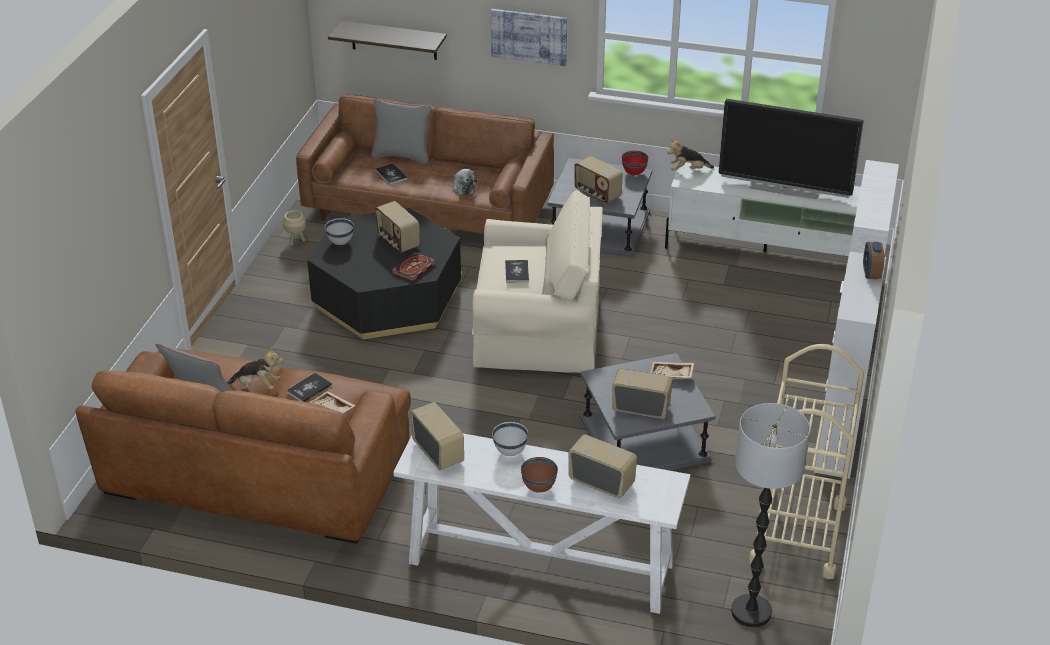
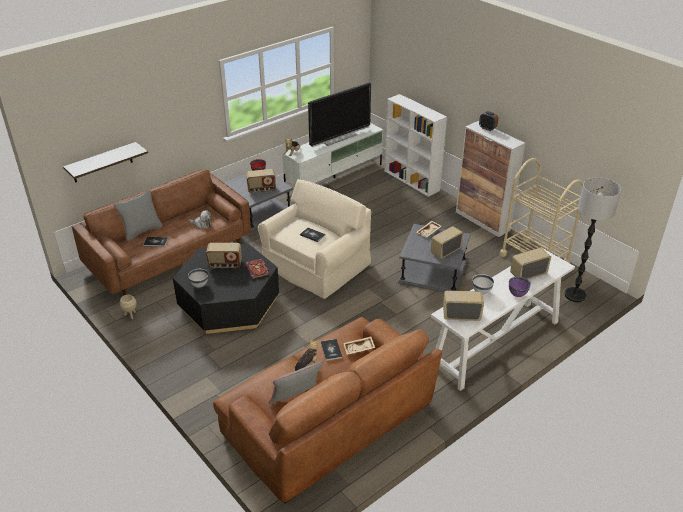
camera: 55 degrees left, 0 degrees up
(529, 36) = (185, 119): picture -> none
(539, 488) = (517, 294): brown bowl -> purple bowl

